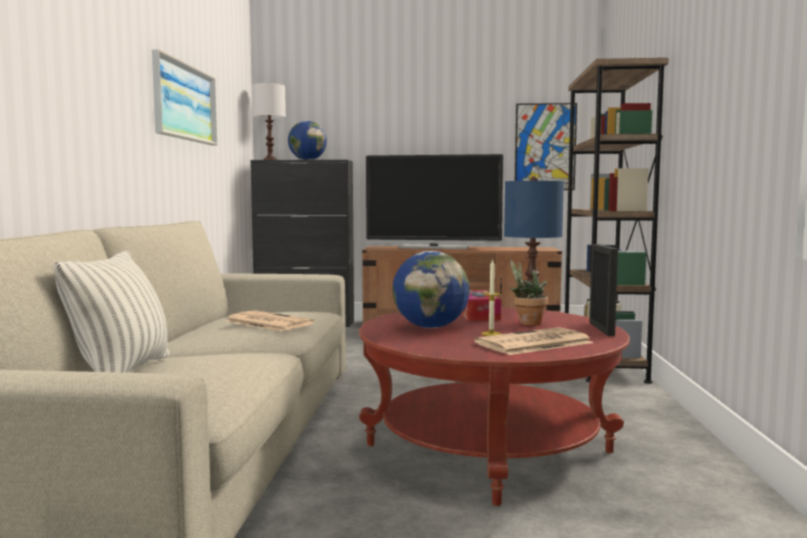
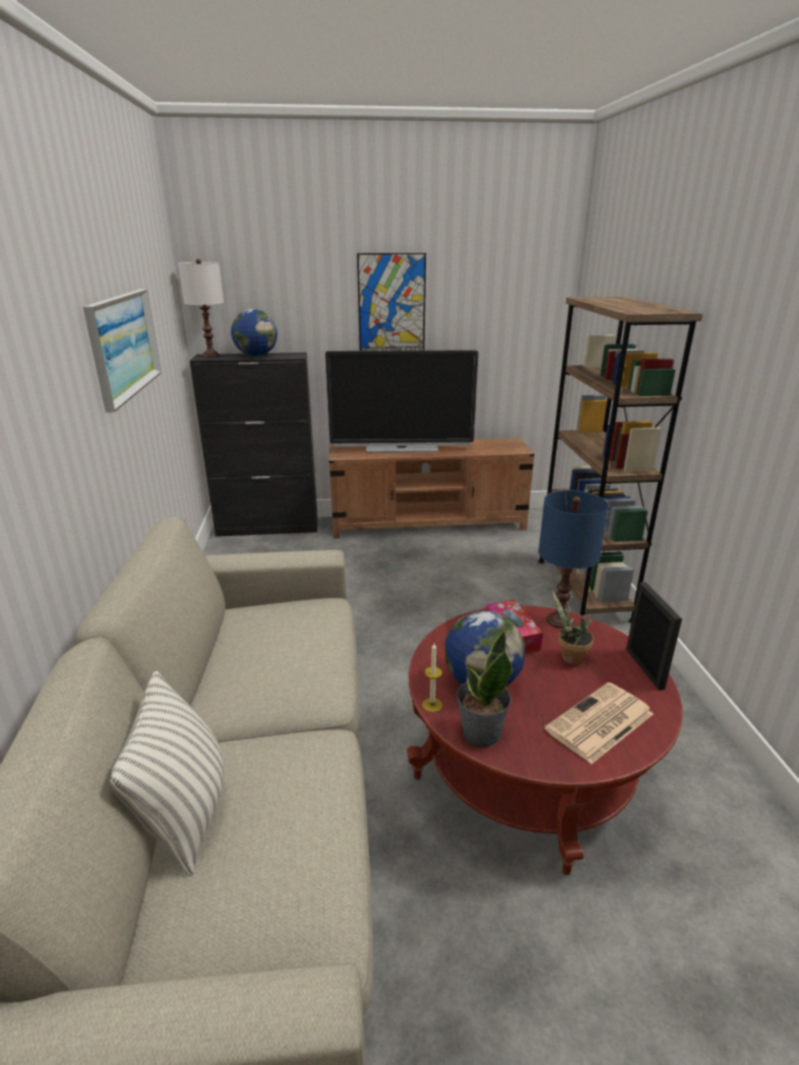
camera: 10 degrees left, 20 degrees up
(267, 322) = (294, 659): newspaper -> none
(410, 341) = (480, 733): none -> potted plant
(491, 334) = (548, 697): candle -> candle (432, 705)
(545, 147) = (517, 332): picture -> picture (391, 305)

